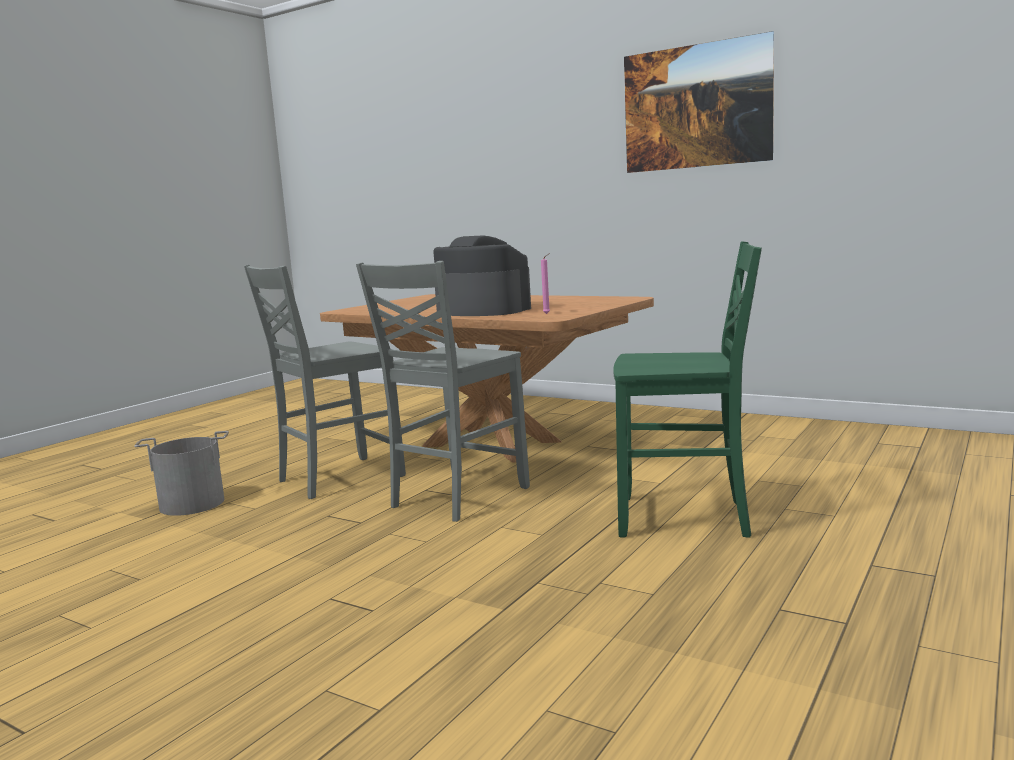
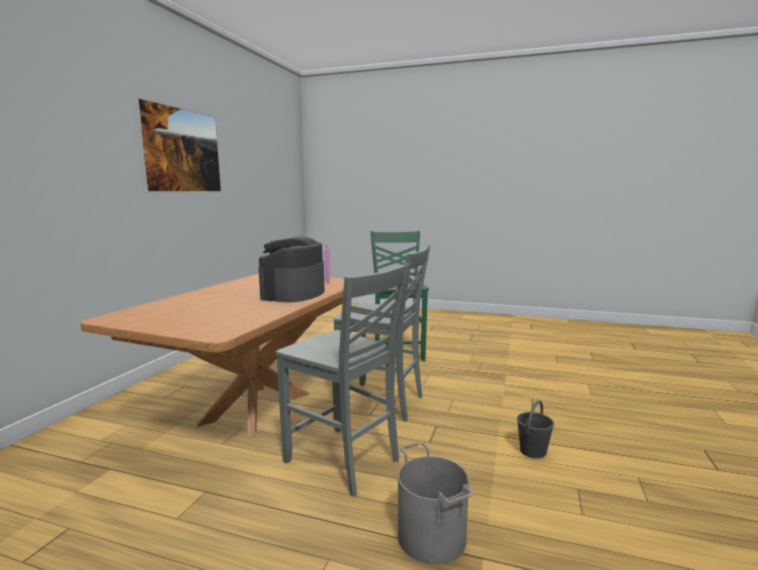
camera: 105 degrees left, 0 degrees up
(233, 570) = (532, 451): none -> grey bucket

